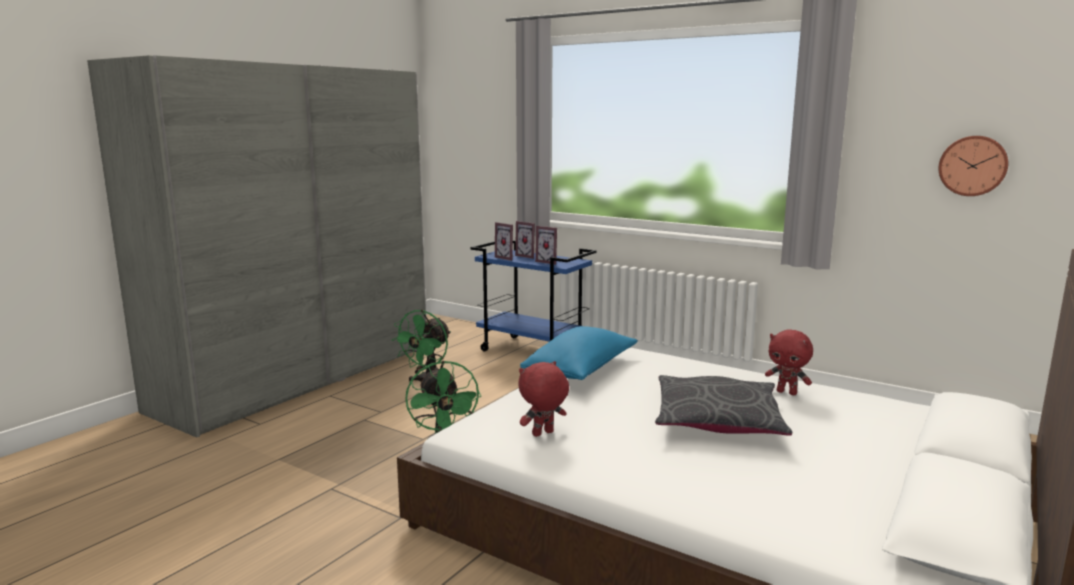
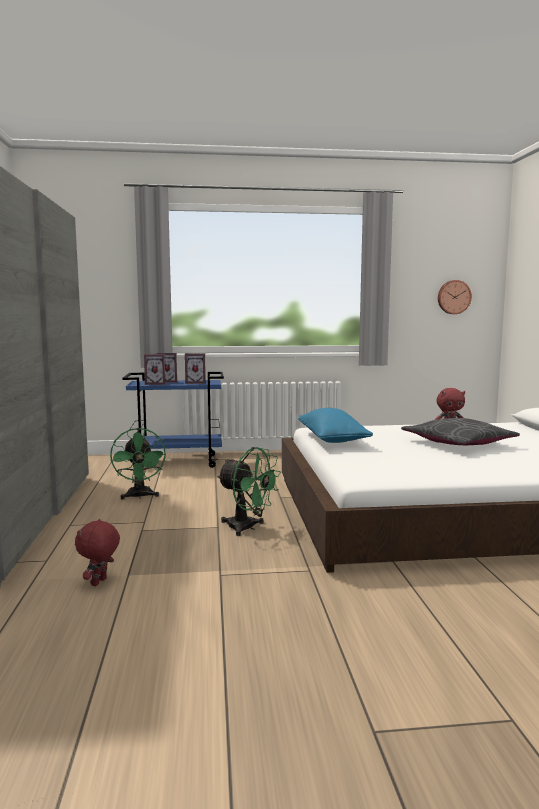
camera: 40 degrees left, 5 degrees down
(543, 434) = (404, 468): red plush toy -> red plush toy (99, 582)

